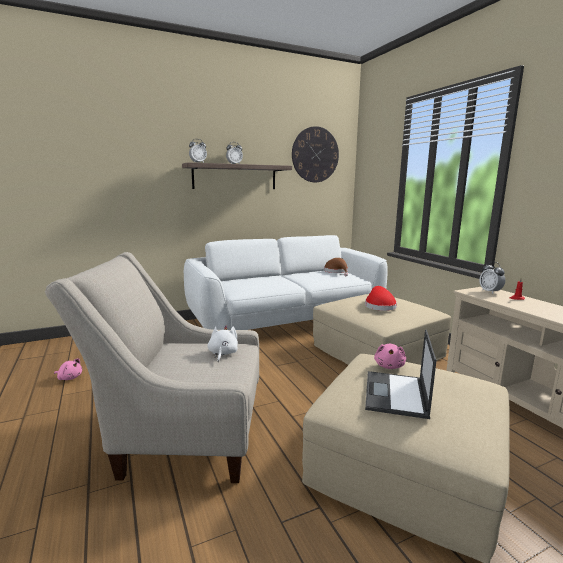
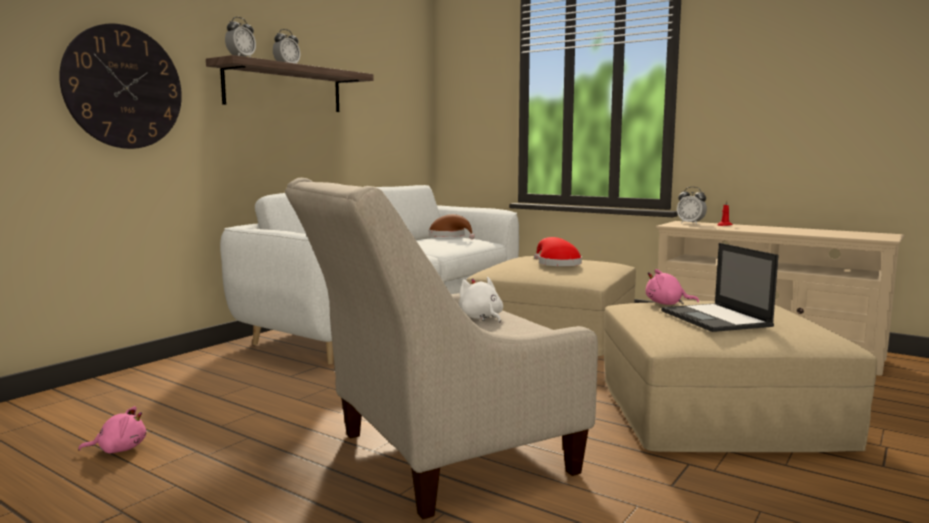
camera: 30 degrees left, 5 degrees down
(315, 155) = (387, 62): wall clock -> wall clock (123, 87)
(389, 366) = (666, 304): pink plush toy -> pink plush toy turned 120 degrees clockwise

